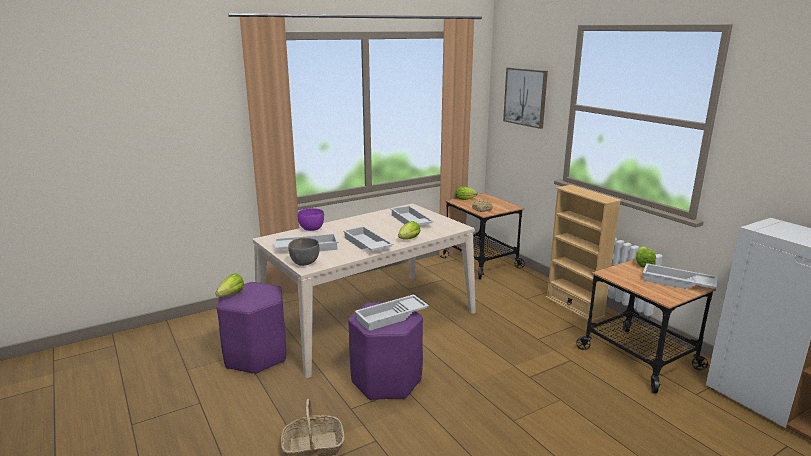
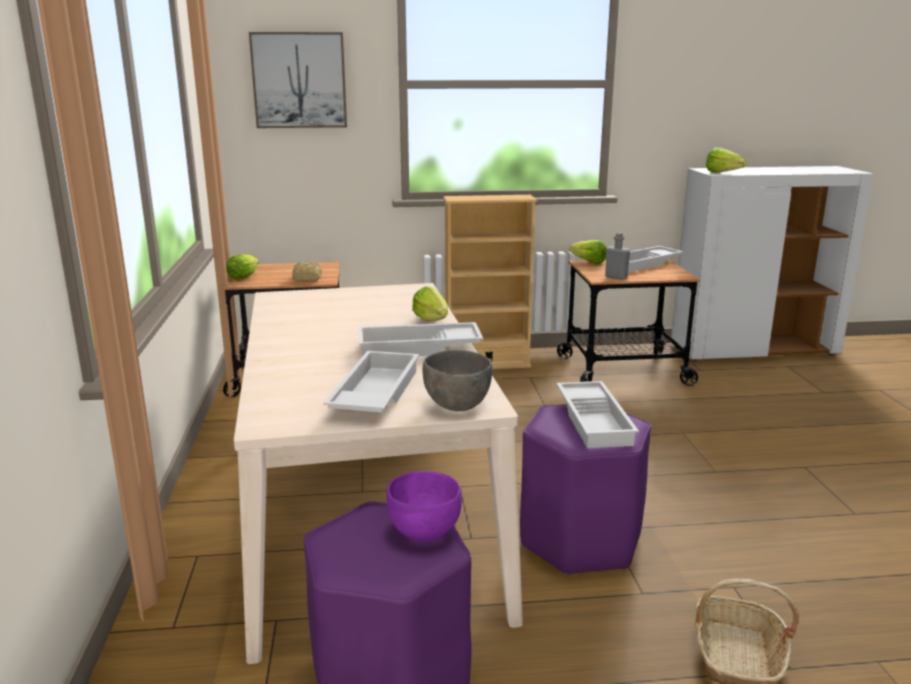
camera: 65 degrees left, 0 degrees up
(228, 296) = (368, 572): lettuce -> lettuce (725, 173)
(311, 229) = (270, 377): purple bowl -> purple bowl (425, 533)
(410, 221) = (346, 307): white tray -> none
(618, 277) = (616, 277): none -> grey bottle

